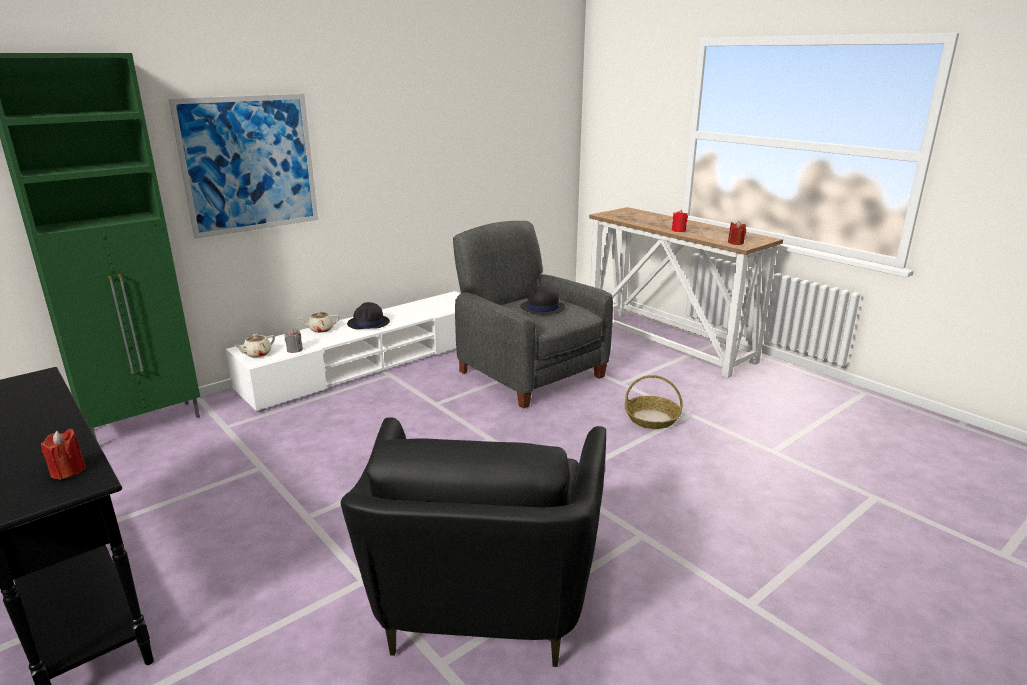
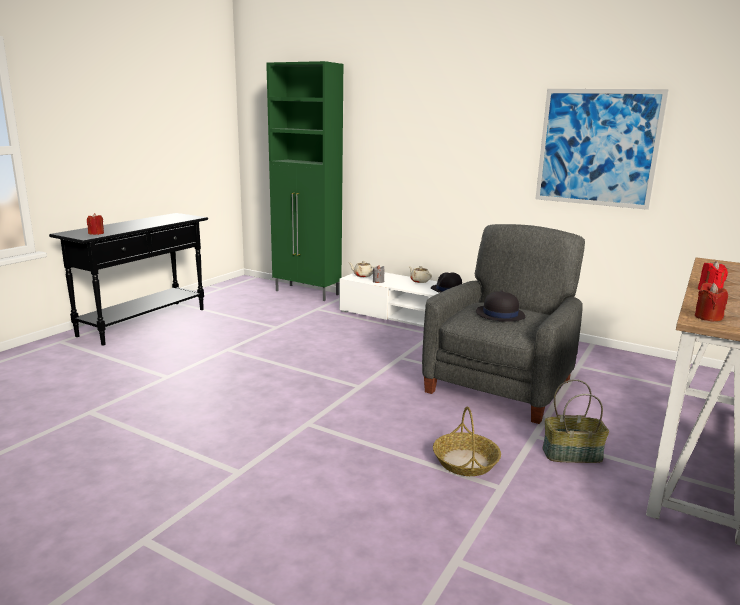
camera: 70 degrees right, 5 degrees down
(249, 164) = (404, 143): picture -> picture (597, 148)
(483, 597) = (151, 415): black armchair -> none
(651, 378) = (572, 454): none -> basket

